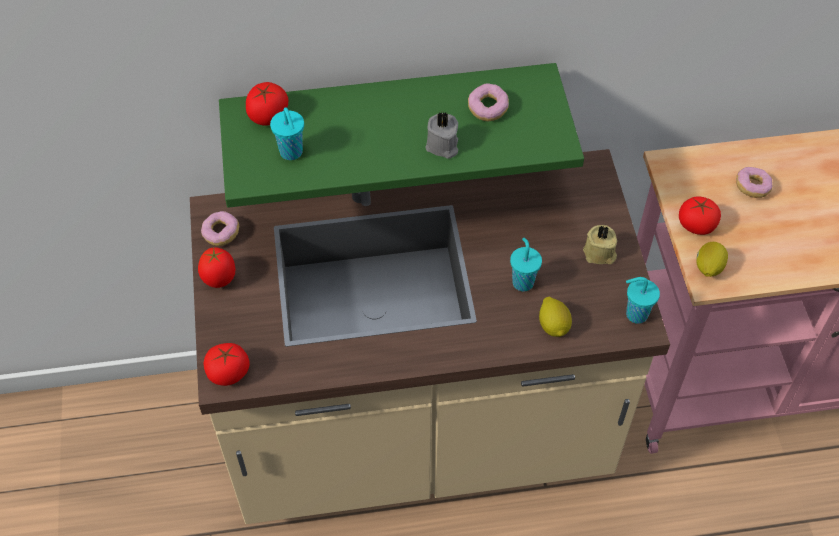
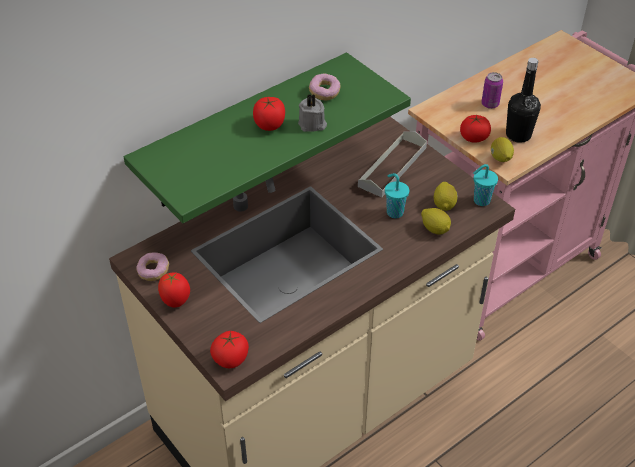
camera: 30 degrees left, 10 degrees down
(268, 116) = (171, 152): tomato -> tomato (269, 124)
(291, 153) = (208, 168): turquoise cup -> none
(563, 222) = (392, 167): none -> grey tray
(588, 299) = (444, 205): none -> lemon
(599, 254) = (430, 176): beige candle -> none
(752, 187) = (490, 104): donut -> can
(756, 245) = (518, 135): none -> black bottle

